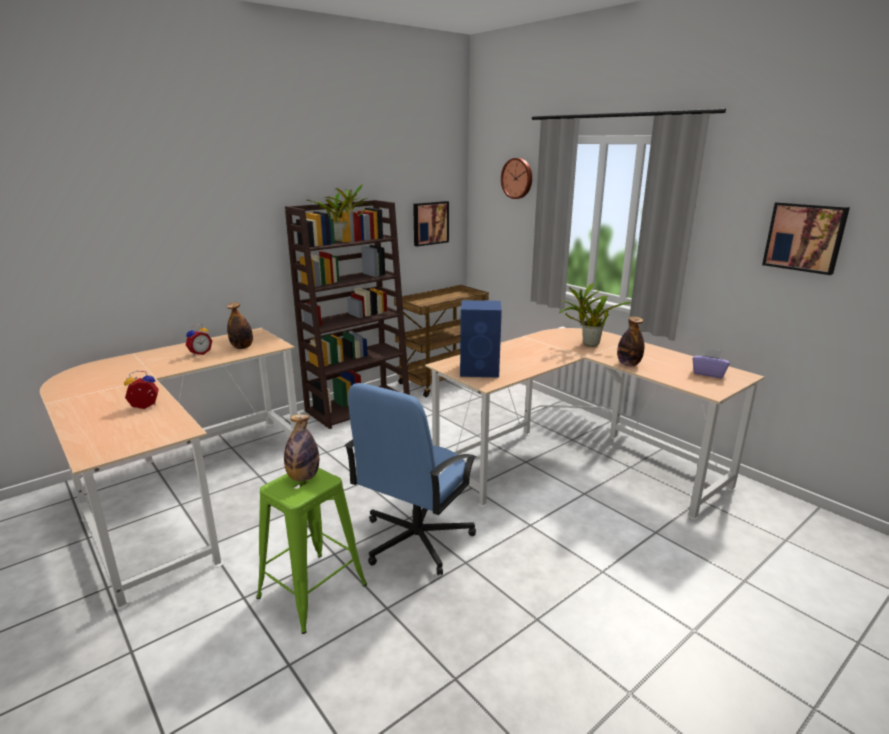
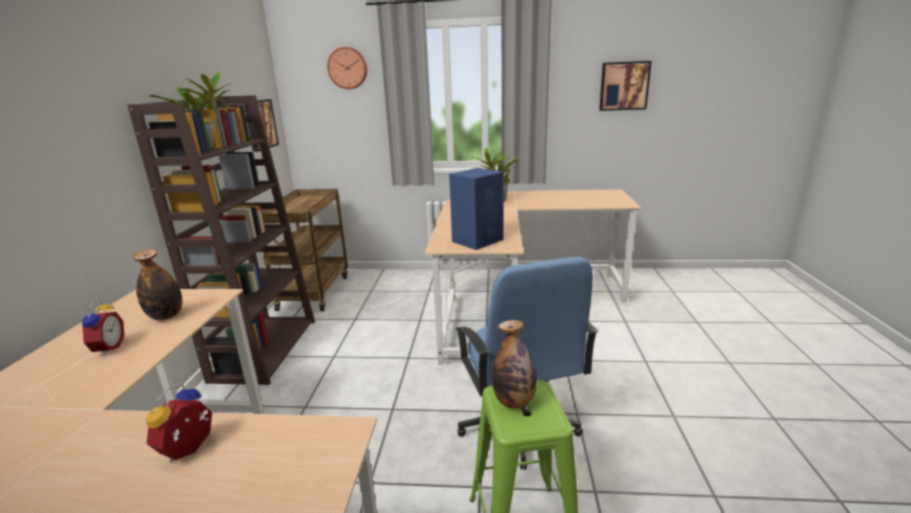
camera: 45 degrees left, 0 degrees up
(628, 364) = (551, 204): bottle -> none
(708, 373) = (598, 196): purple tissue box -> none

